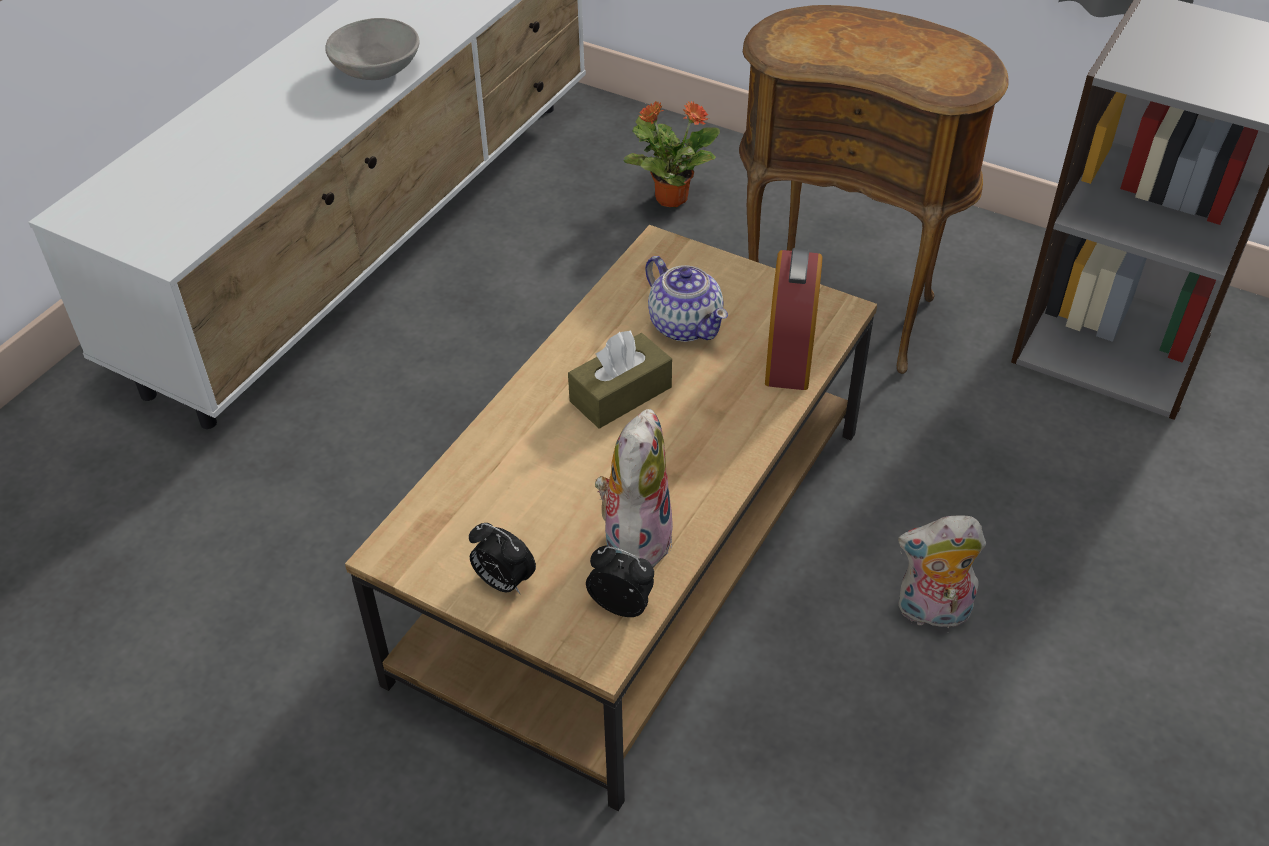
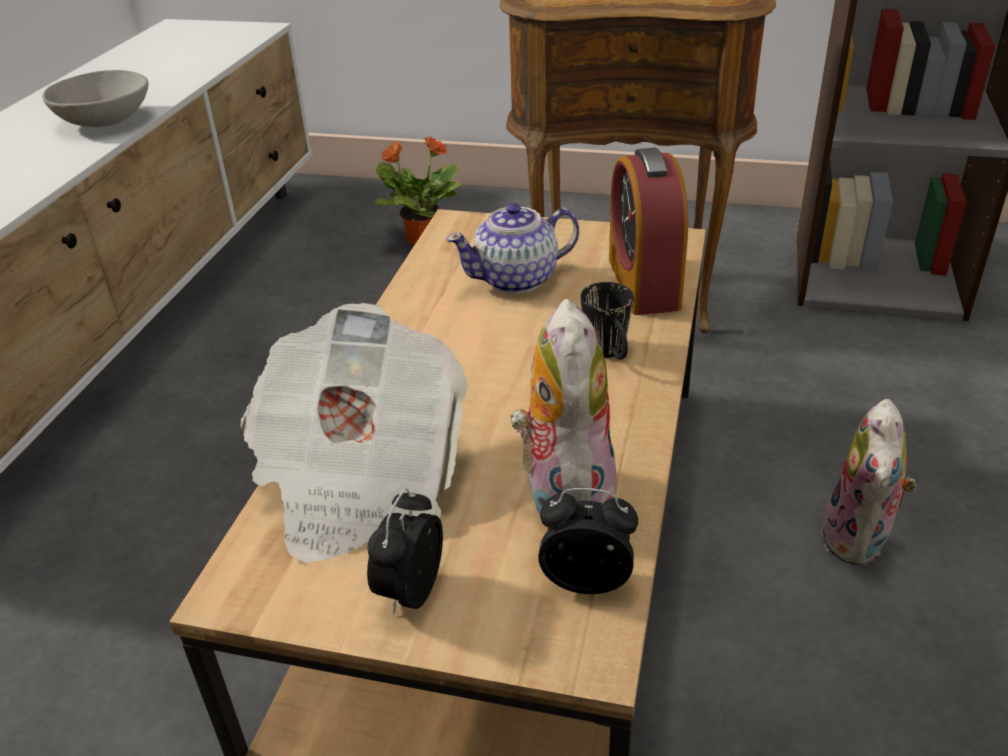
camera: 15 degrees left, 10 degrees down
(496, 486) = (359, 478): none -> newspaper
(503, 582) = (410, 591): alarm clock -> alarm clock turned 90 degrees clockwise
(620, 394) = (475, 353): brown tissue box -> none
(685, 324) = (517, 279): teapot -> teapot turned 120 degrees clockwise
(727, 421) = (610, 354): none -> black mug
(931, 613) = (859, 540): plush toy -> plush toy turned 60 degrees counterclockwise

